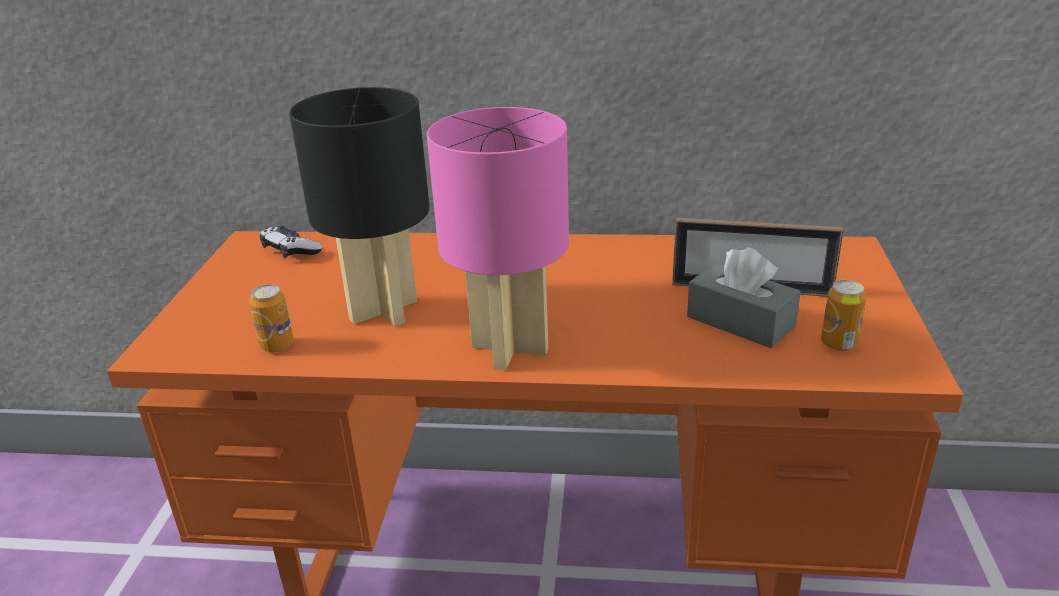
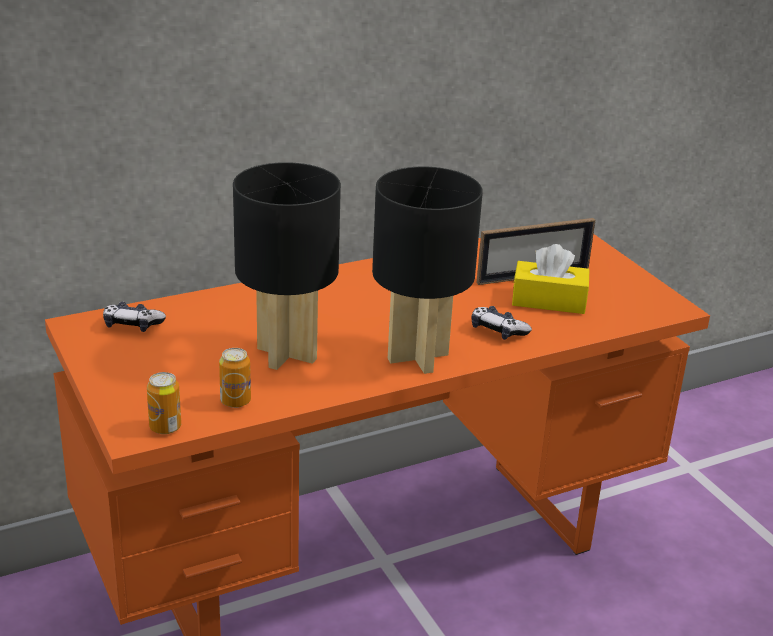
camera: 35 degrees left, 0 degrees up
(509, 347) = (417, 356): pink table lamp -> black table lamp
(636, 342) = (498, 331): none -> game controller
(740, 322) = (549, 301): grey tissue box -> yellow tissue box
(839, 343) = (620, 301): can -> can (165, 427)

